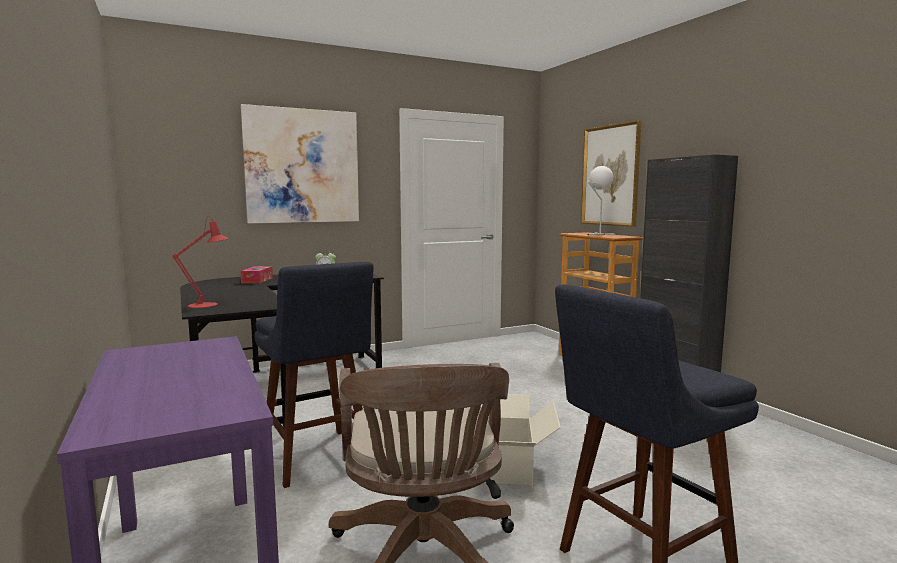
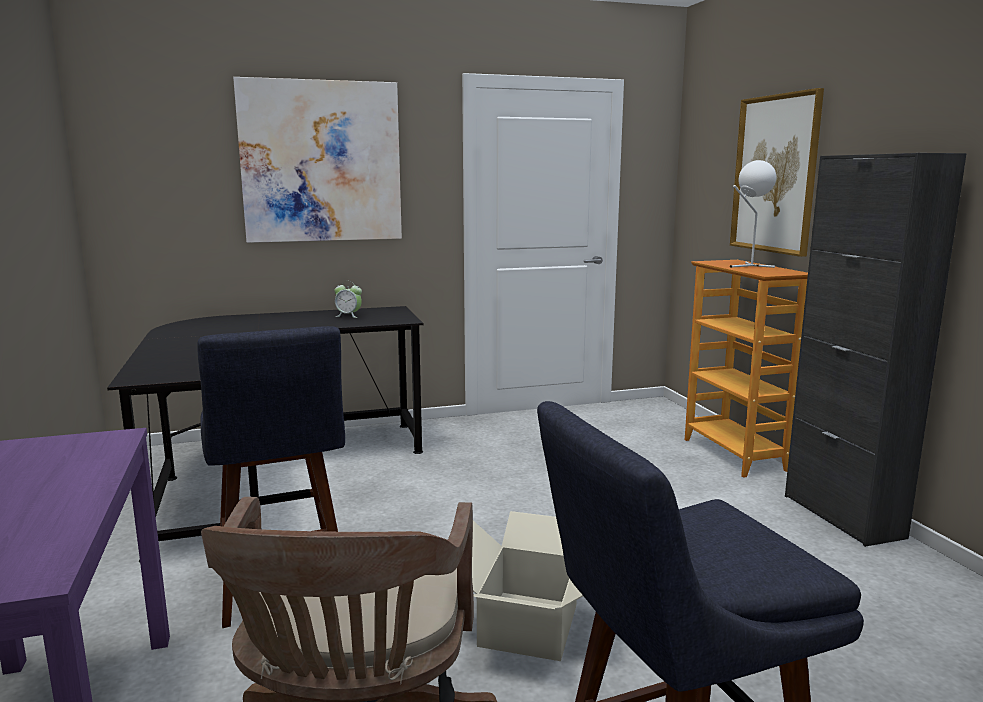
camera: 10 degrees right, 5 degrees up
(207, 304) = (156, 365): red table lamp -> none
(257, 280) = (253, 322): tissue box -> none

